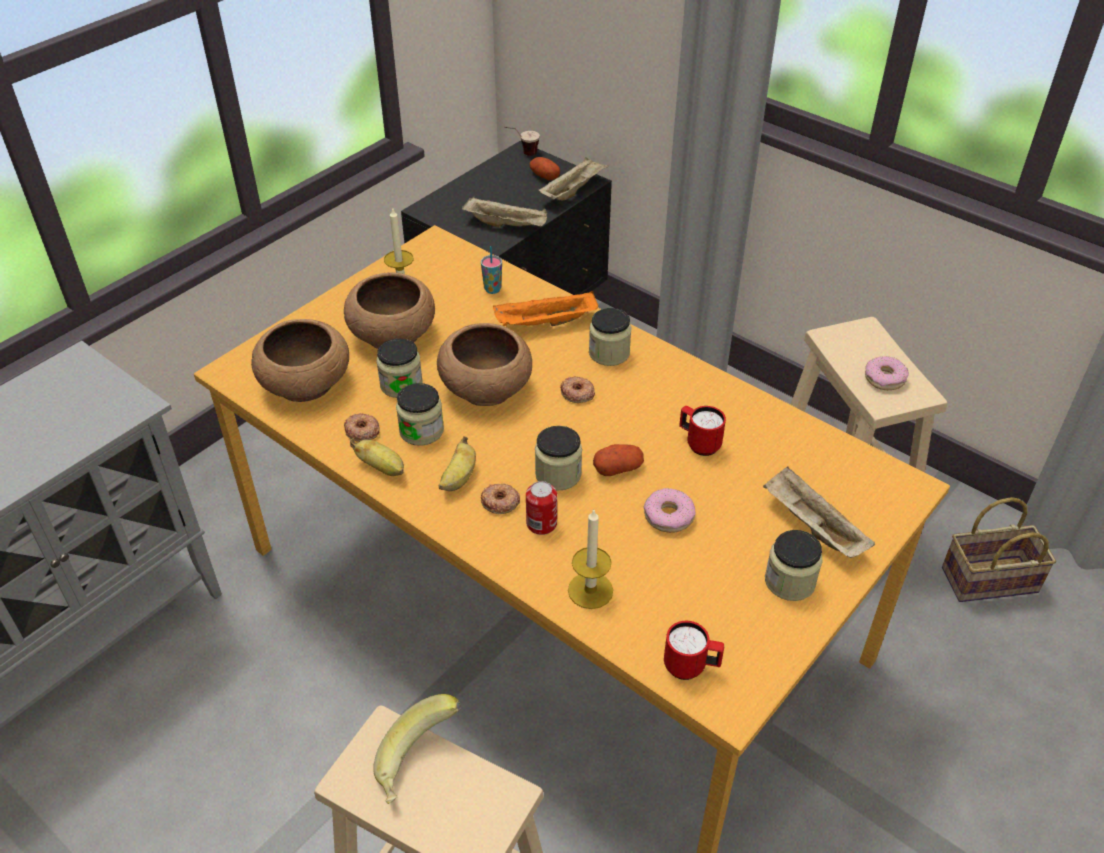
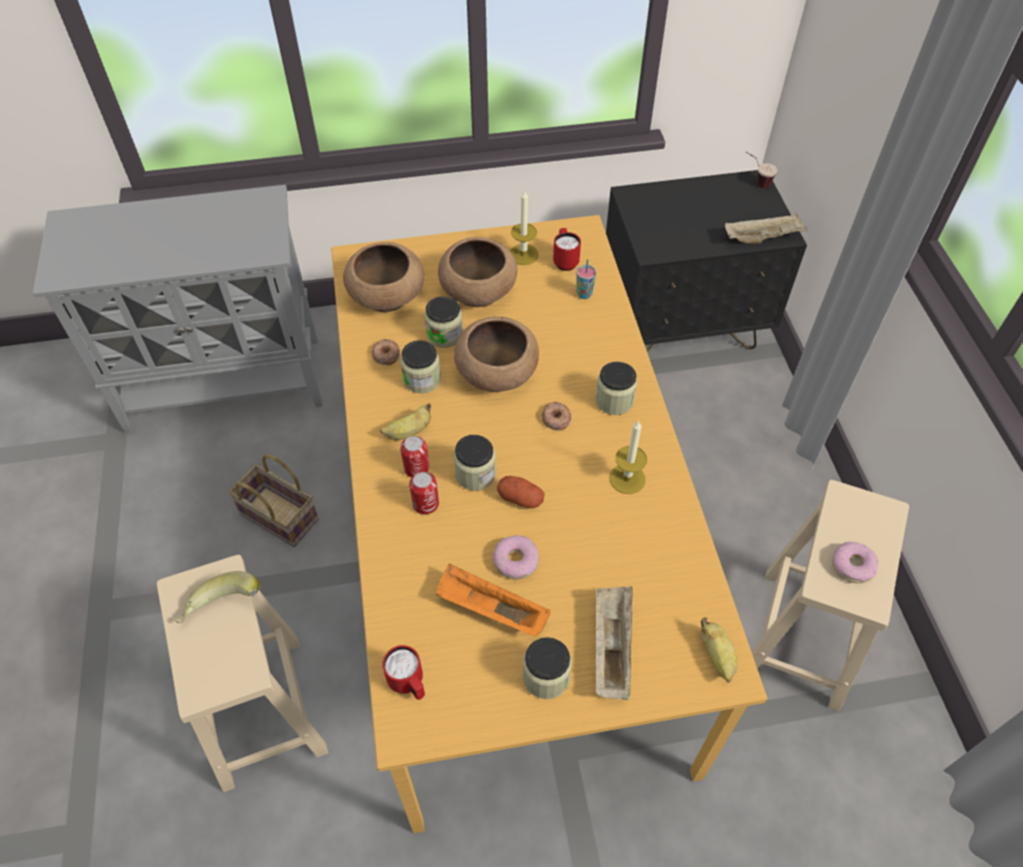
camera: 40 degrees right, 10 degrees up
(382, 468) = (370, 391): banana -> banana (717, 657)
(500, 502) = (416, 468): donut -> can
(507, 225) = (678, 241): beige tray -> none
(544, 176) = (753, 212): potato -> none
(545, 324) = (592, 346): orange tray -> orange tray (490, 610)
(590, 590) = (405, 576): candle -> candle (627, 478)
(698, 443) = (600, 519): red mug -> red mug (565, 260)
(988, 582) = (870, 793): basket -> basket (277, 517)

